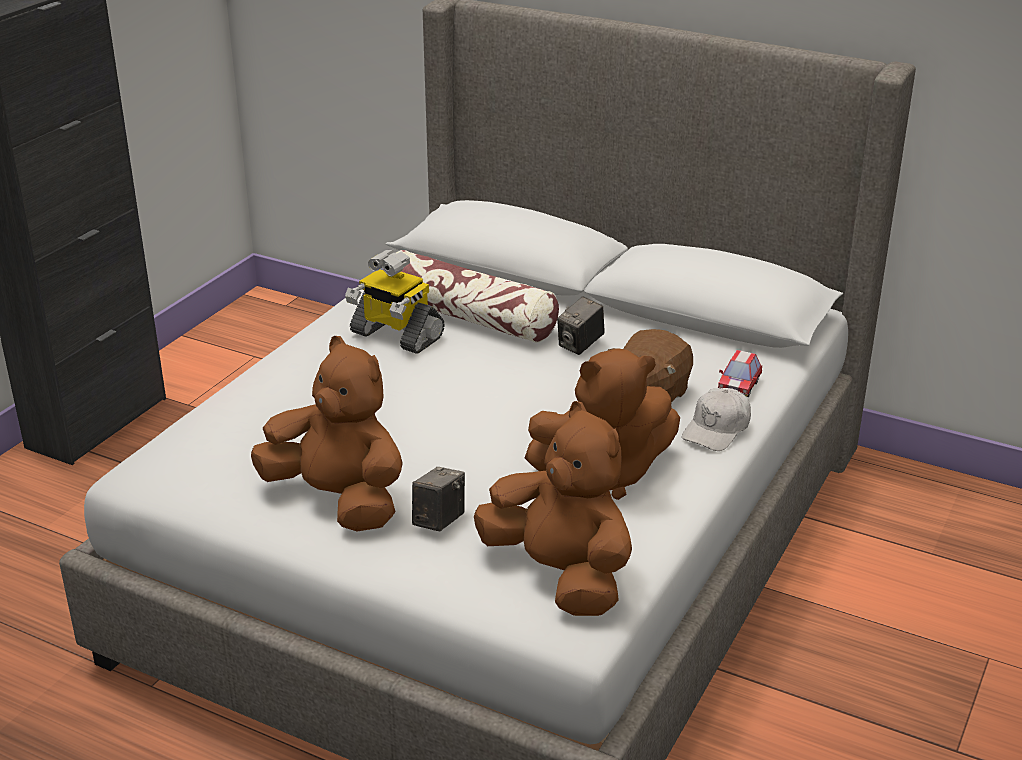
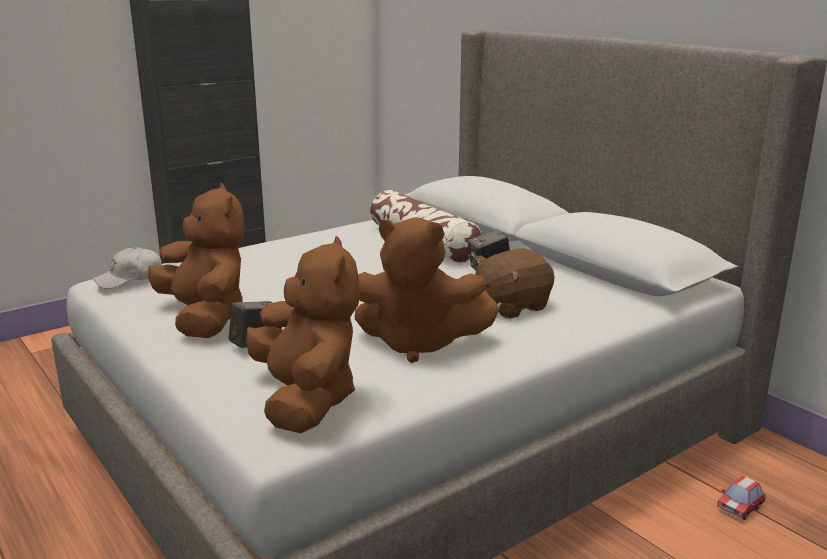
camera: 25 degrees right, 10 degrees down
(395, 335) = (359, 243): toy robot -> none
(717, 429) = (547, 336): white cap -> white cap (130, 279)
(739, 386) = (596, 314): toy car -> toy car (740, 508)

